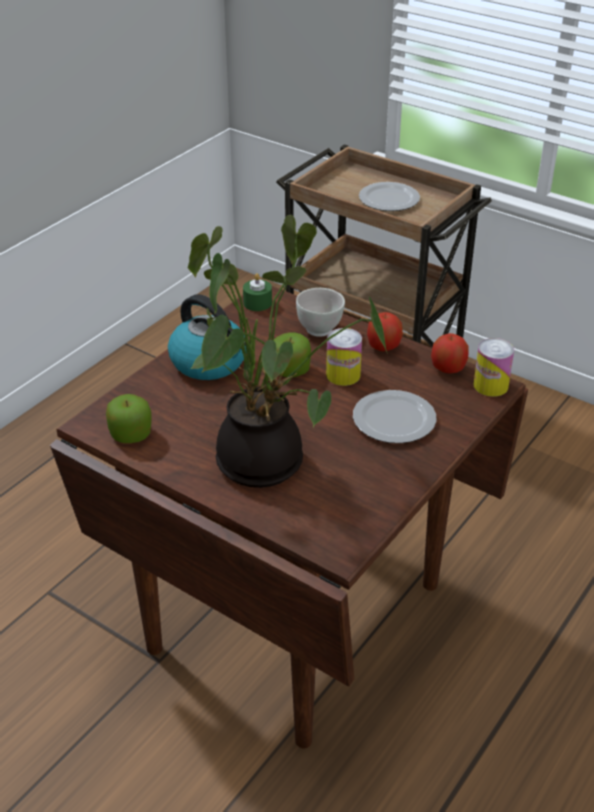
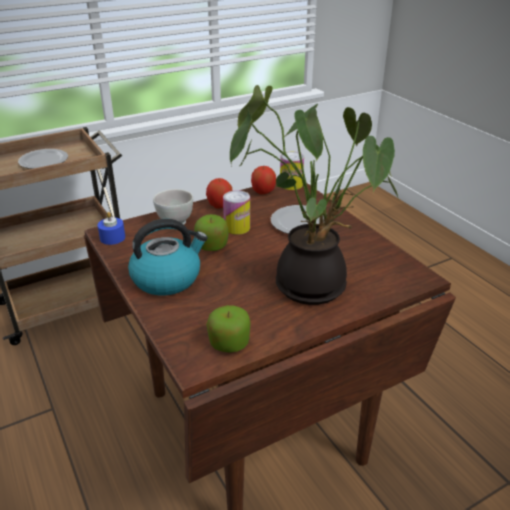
camera: 65 degrees left, 5 degrees down
(257, 303) = (112, 238): green candle -> blue candle

